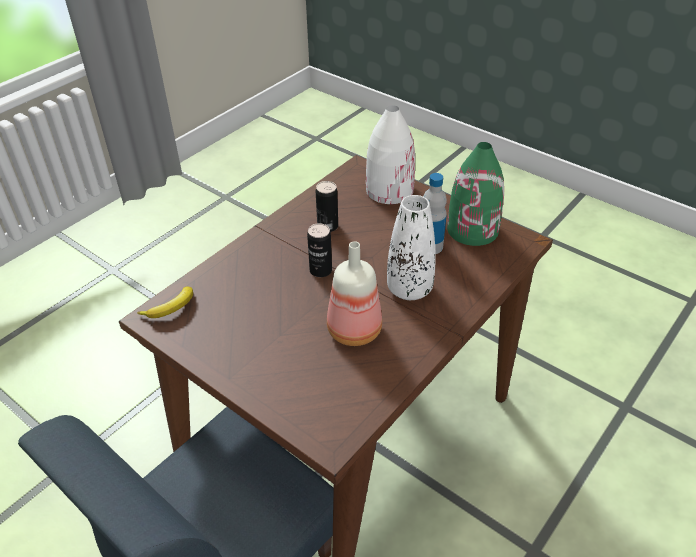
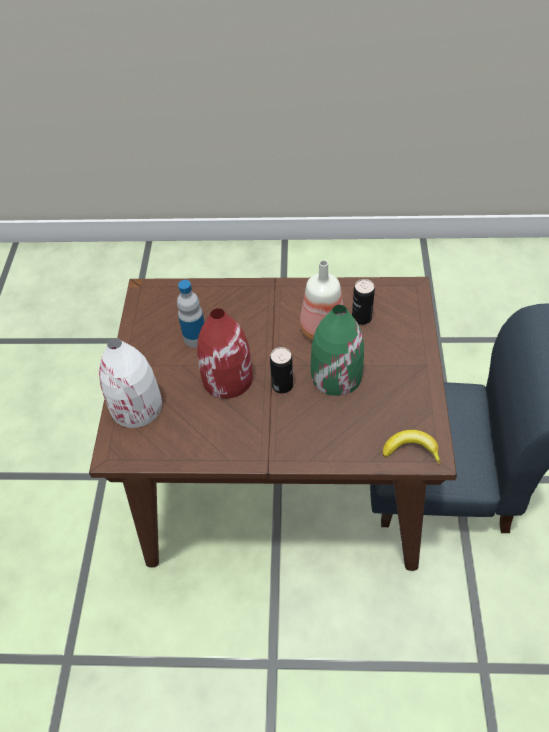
camera: 125 degrees left, 10 degrees up
(327, 226) = (224, 417): can -> can (361, 318)
(365, 245) = (227, 377): none -> red vase
(409, 289) = (255, 324): white vase -> none
(473, 230) = (153, 324): green vase -> green vase (335, 375)

